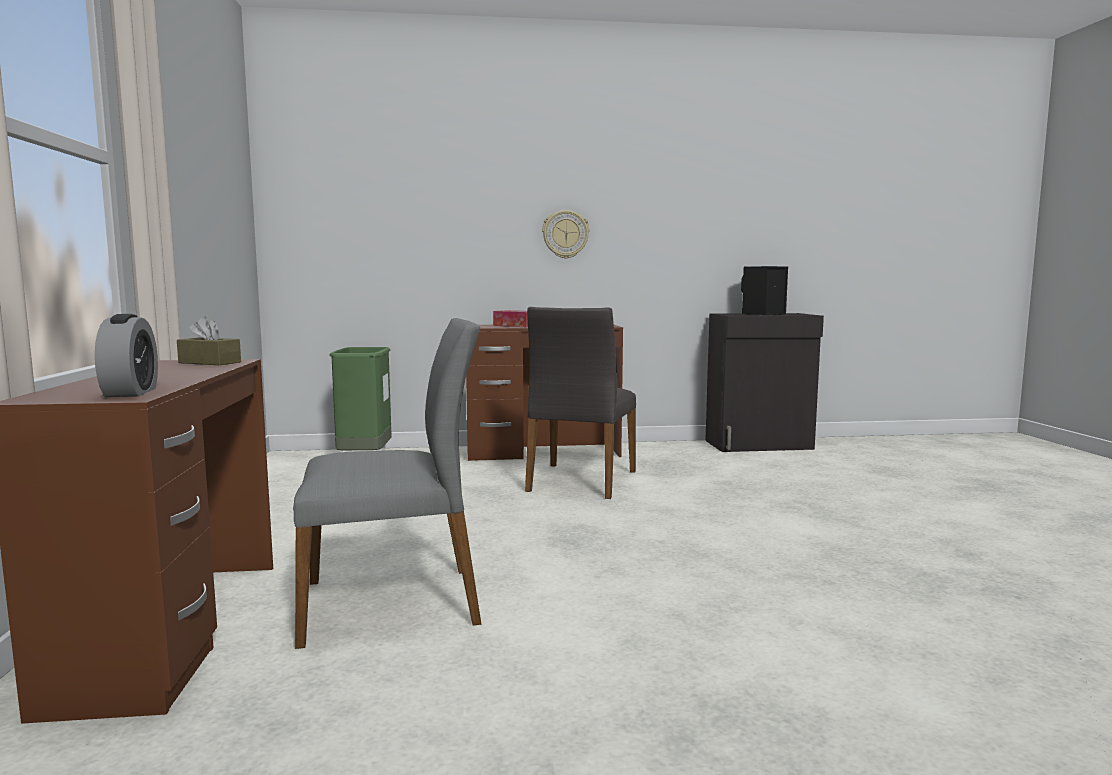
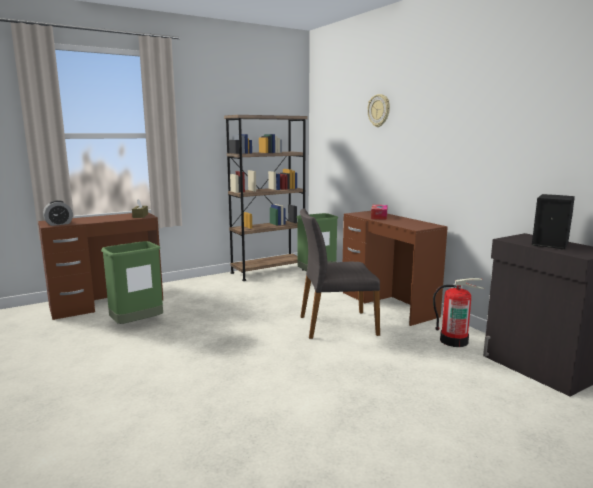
camera: 65 degrees right, 5 degrees up
(278, 478) = (268, 271): none -> brown bookcase
(393, 602) = (137, 325): grey chair -> green trash can
(565, 234) = (429, 154): wall clock -> wall clock (379, 110)
(678, 452) = (454, 341): none -> fire extinguisher

